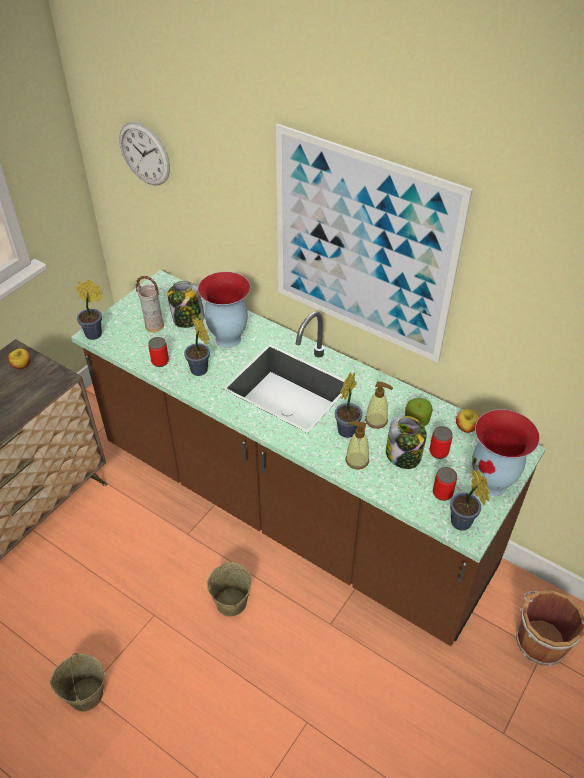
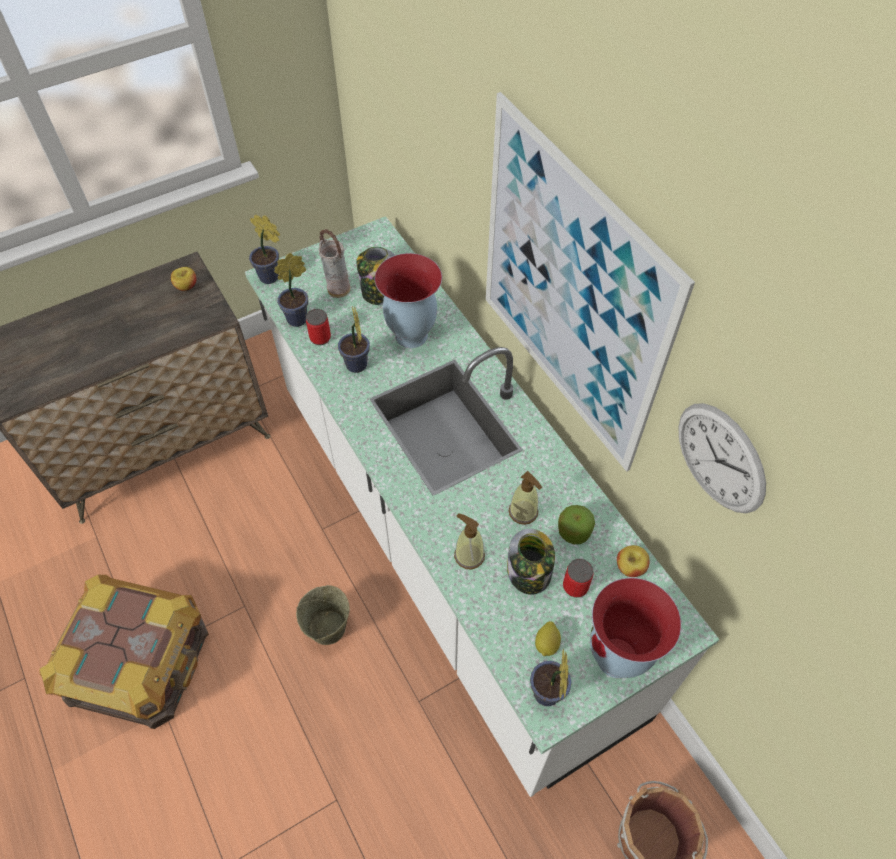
camera: 25 degrees right, 10 degrees up
(85, 694) = (139, 661): beige bucket -> crate
(144, 154) = (380, 72): wall clock -> wall clock (720, 458)
(291, 508) = (448, 545): brown counter -> white counter
(348, 429) = (483, 510): potted plant -> potted plant (300, 318)
(442, 493) = (547, 644): can -> lemon

